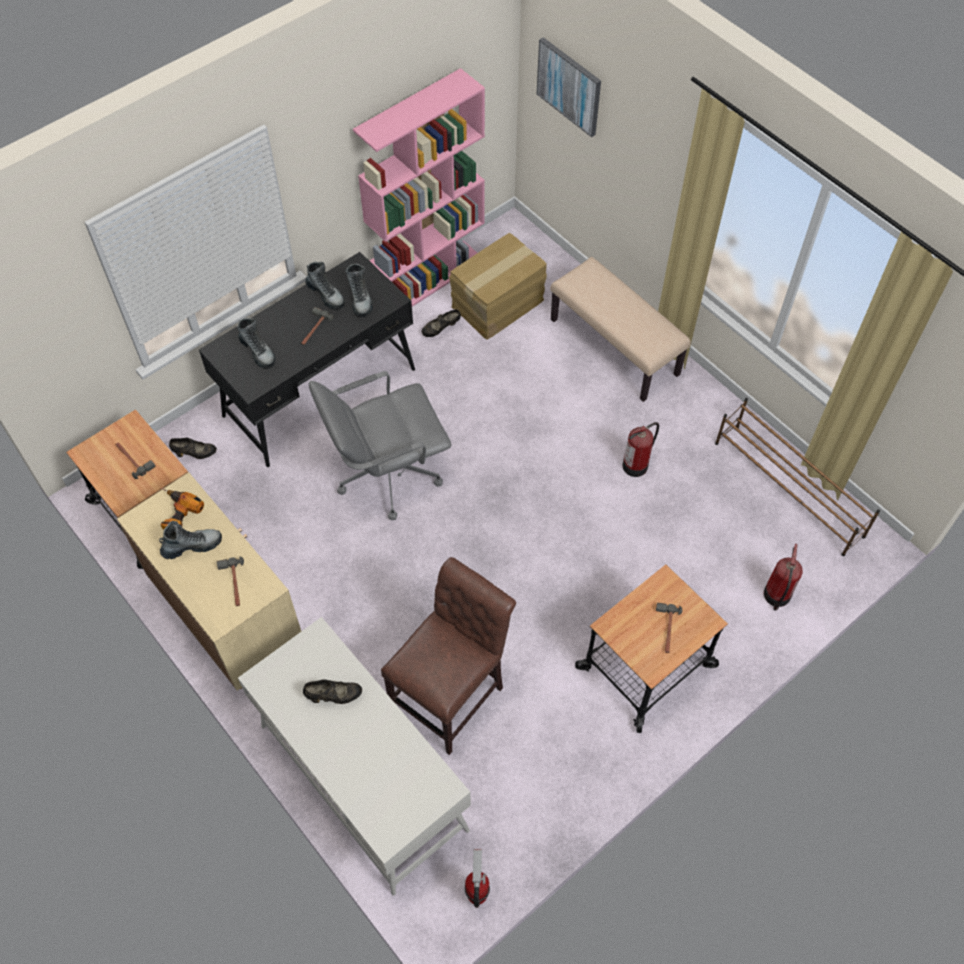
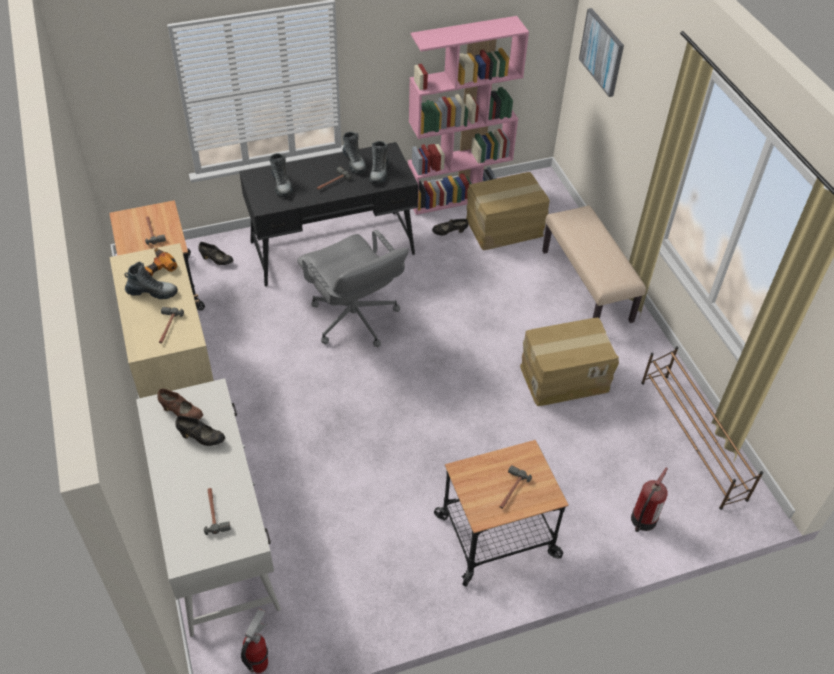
camera: 20 degrees right, 10 degrees down
(296, 675) = (181, 413): none -> brown shoe
(387, 474) = (354, 319): grey office chair -> grey office chair turned 120 degrees counterclockwise
(392, 773) = (215, 512): none -> hammer
(452, 694) = (321, 498): brown chair -> none
(636, 465) = (563, 377): fire extinguisher -> cardboard box

